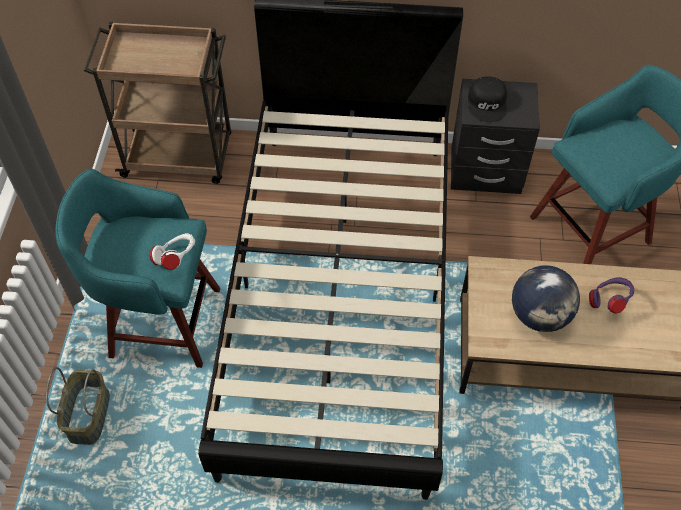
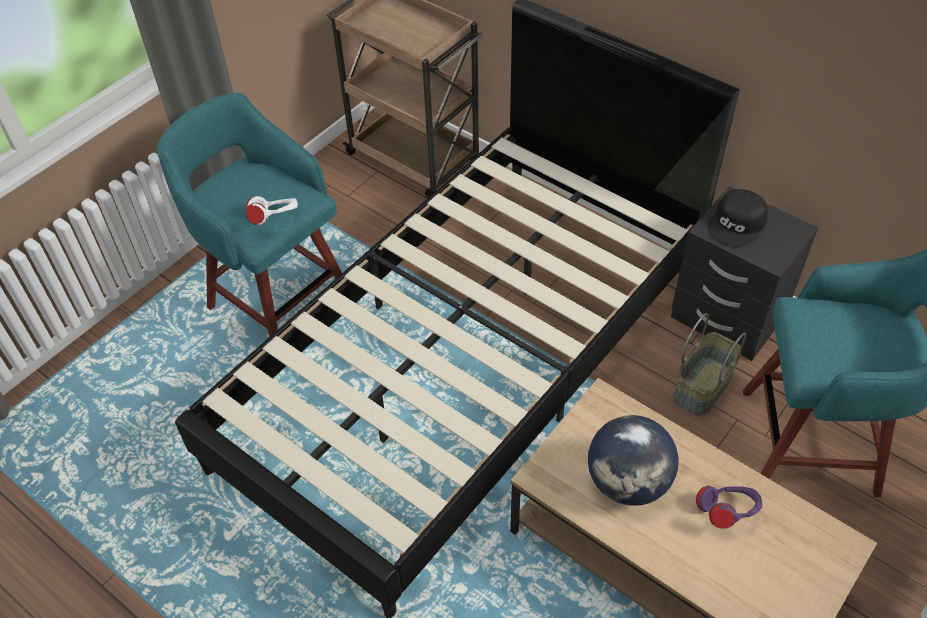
camera: 35 degrees right, 5 degrees down
(88, 415) = (150, 348): basket -> basket (702, 385)

